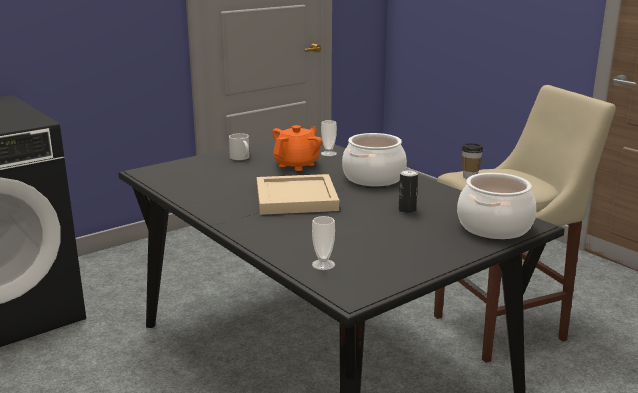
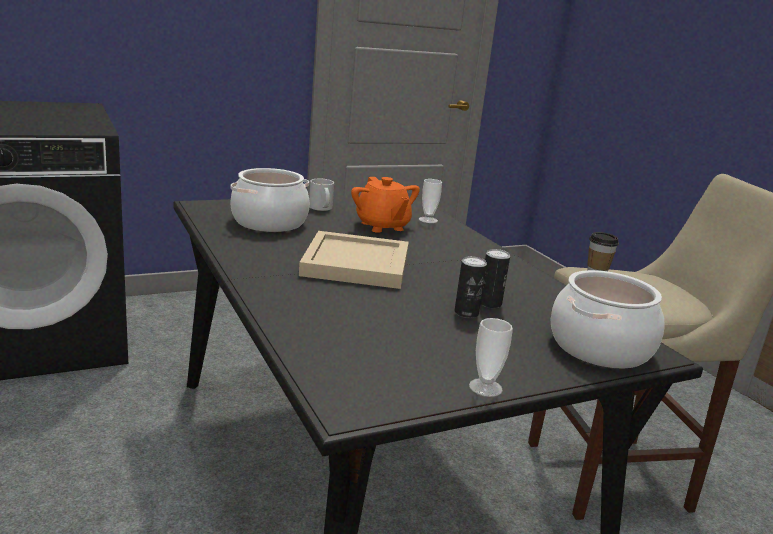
camera: 10 degrees right, 0 degrees up
(297, 165) = (382, 226): orange teapot -> orange teapot turned 105 degrees clockwise
(323, 264) = (336, 356): cup -> cup (485, 387)
(373, 178) = (467, 256): cooking pot -> cooking pot (269, 222)
(394, 220) = (466, 313): none -> can

